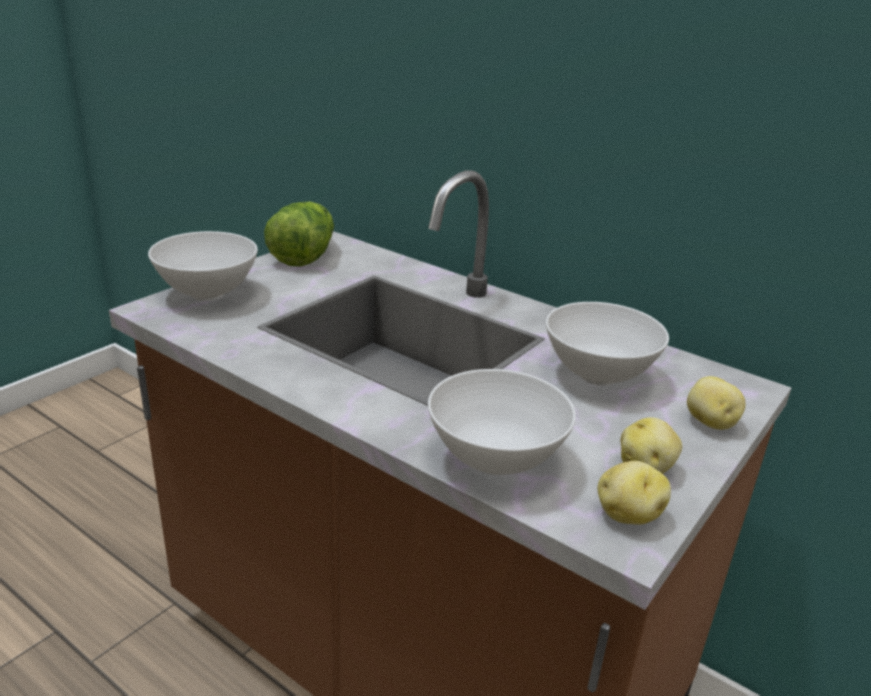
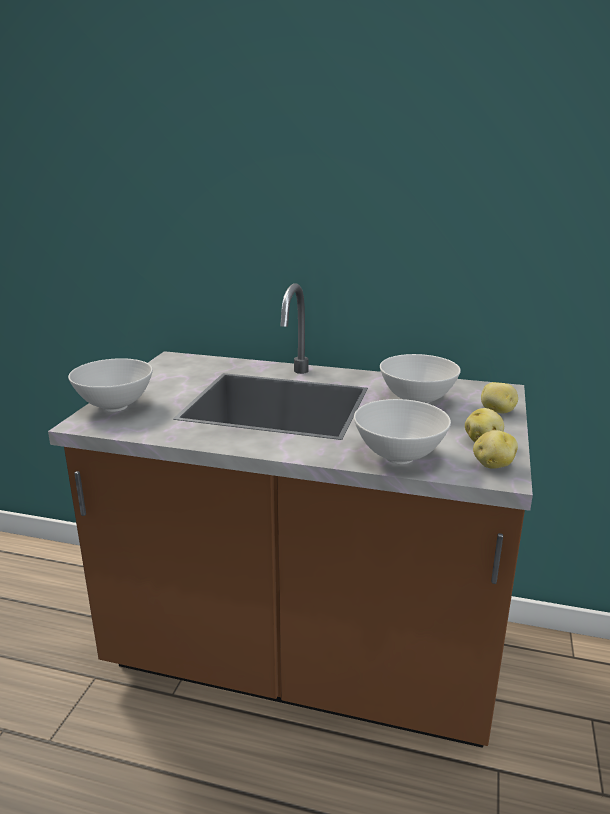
camera: 20 degrees left, 5 degrees down
(303, 255) = (159, 369): lettuce -> none

